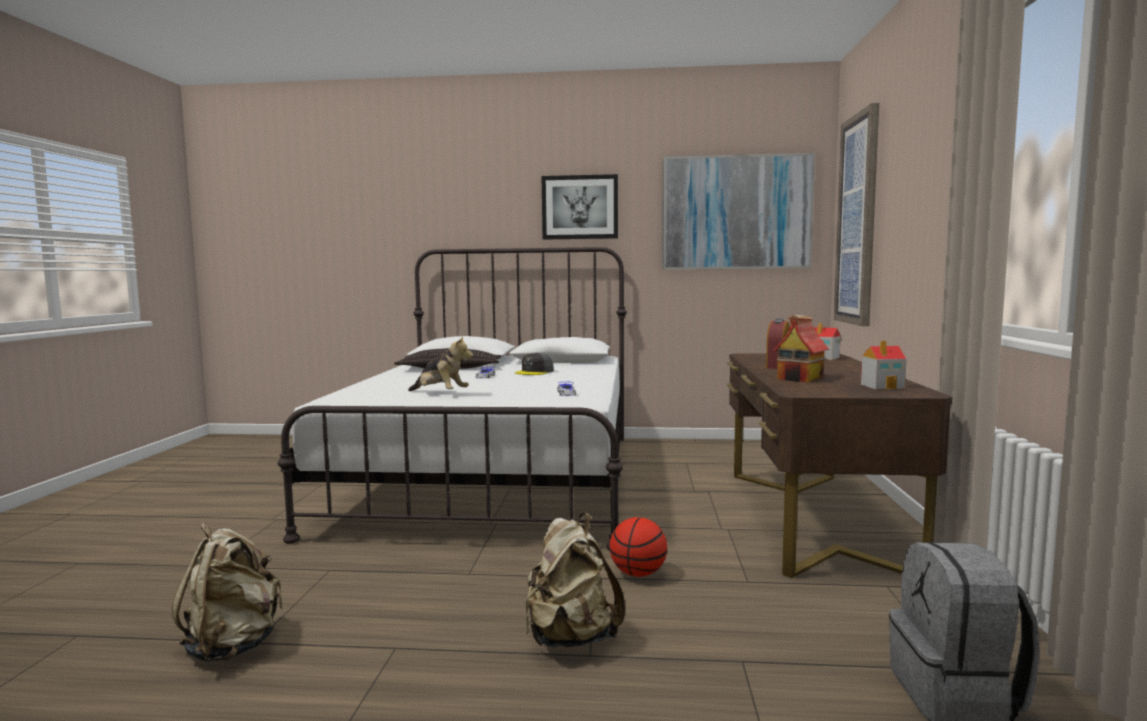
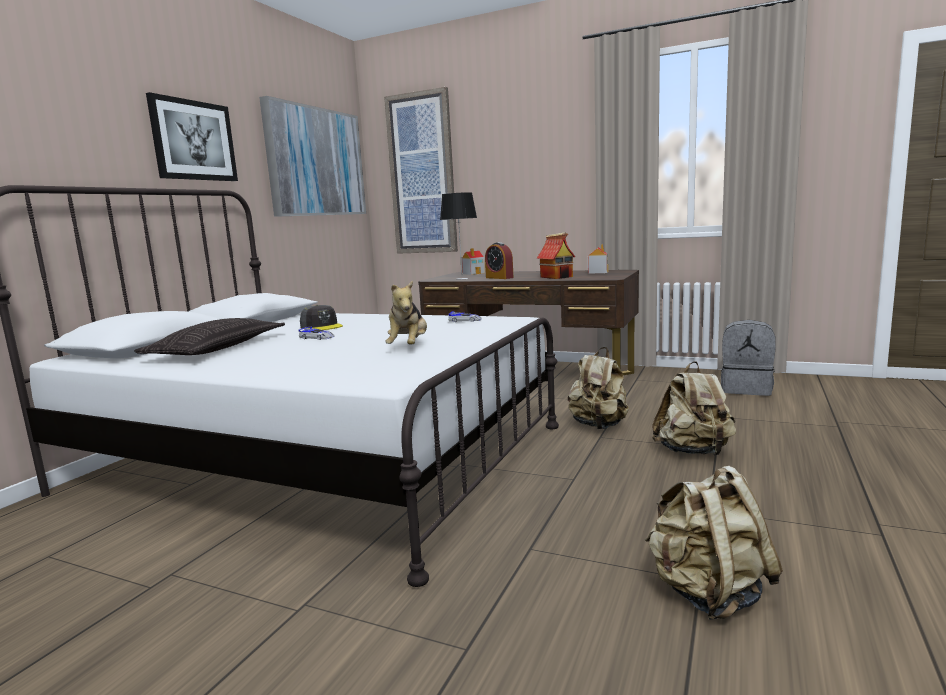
camera: 70 degrees left, 5 degrees up
(440, 394) = (409, 347): plush toy -> plush toy turned 135 degrees clockwise
(638, 574) = (599, 426): basketball -> beige backpack
(760, 359) = (462, 278): none -> table lamp

